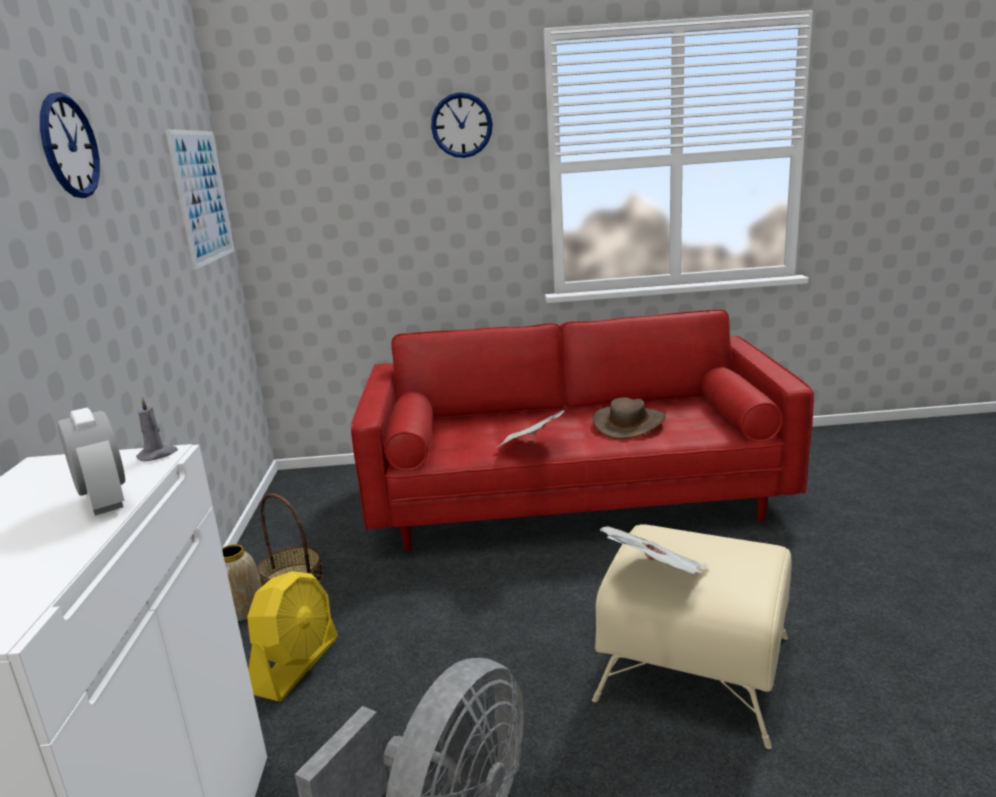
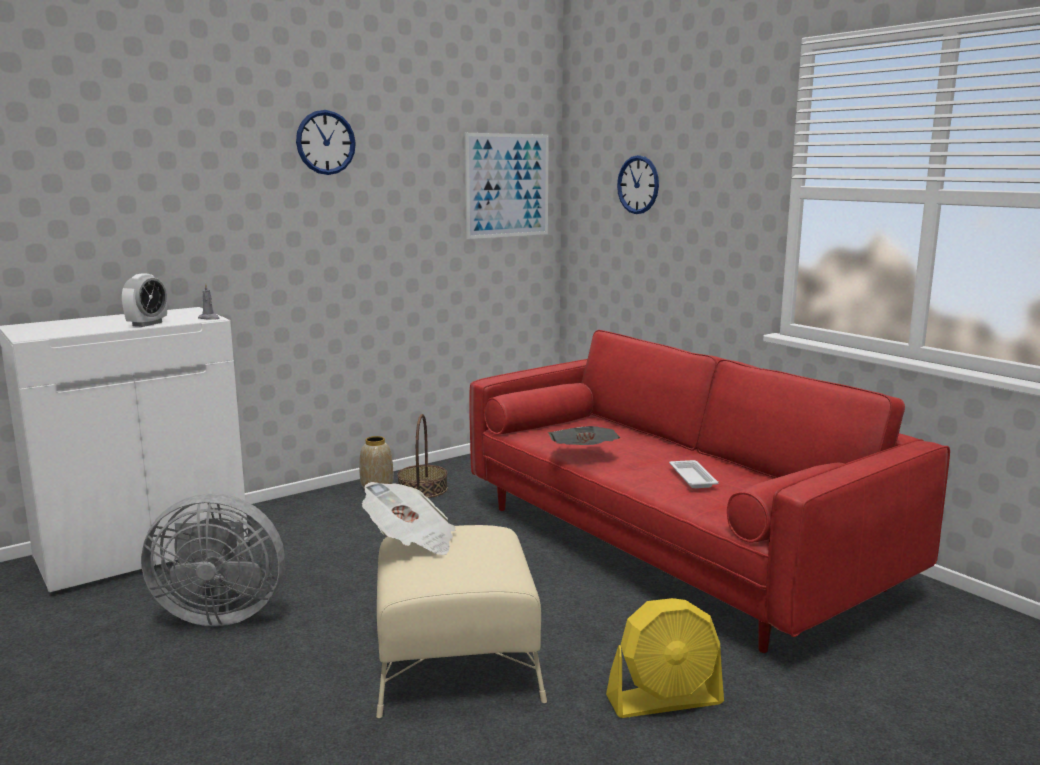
camera: 55 degrees right, 5 degrees down
(297, 665) = (337, 522): yellow fan -> yellow fan (665, 700)
(461, 125) = (720, 139): wall clock -> wall clock (638, 185)
(629, 423) = (692, 477): brown hat -> white tray

